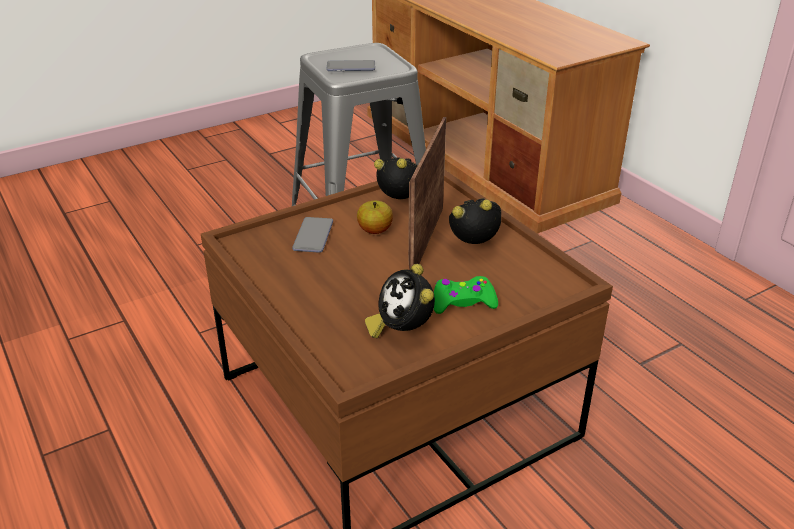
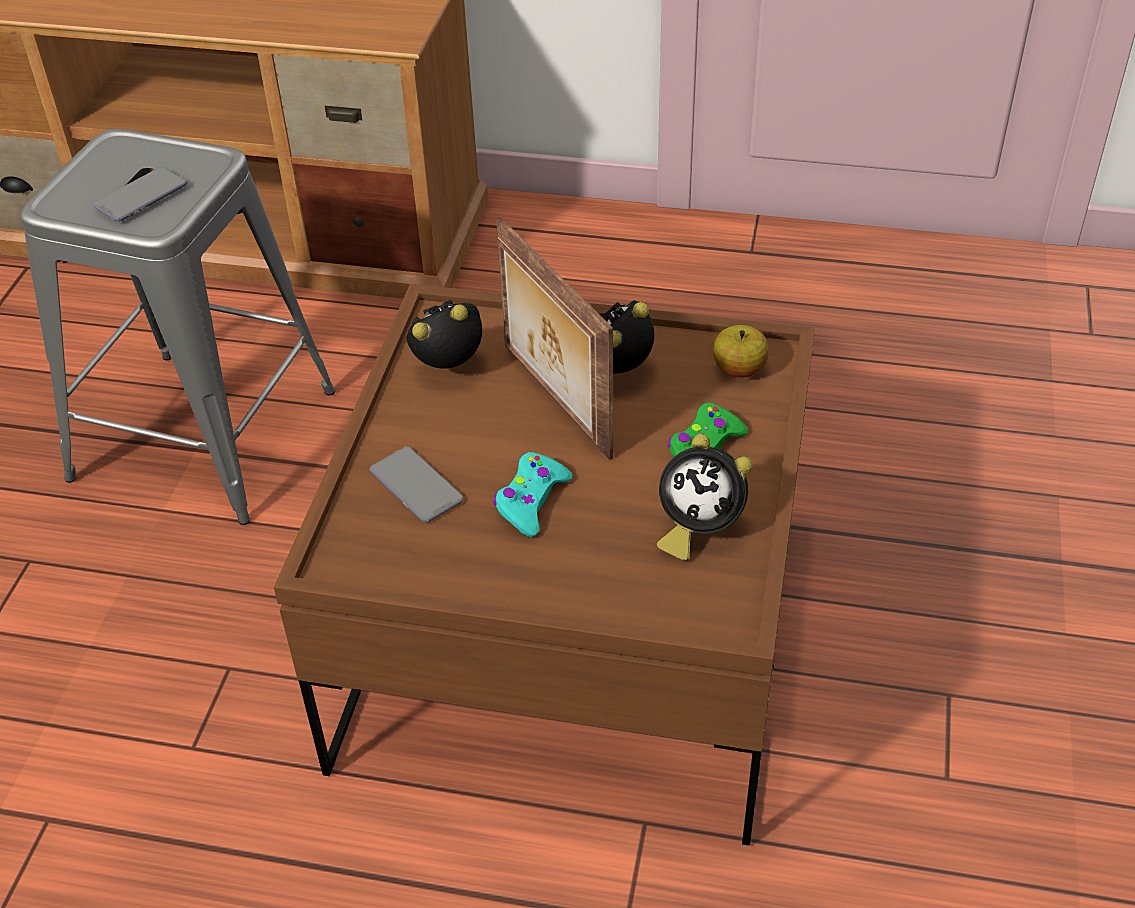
camera: 45 degrees left, 10 degrees up
(348, 271) = (531, 501): none -> turquoise game controller
(375, 230) = (477, 427): apple -> apple (739, 370)

